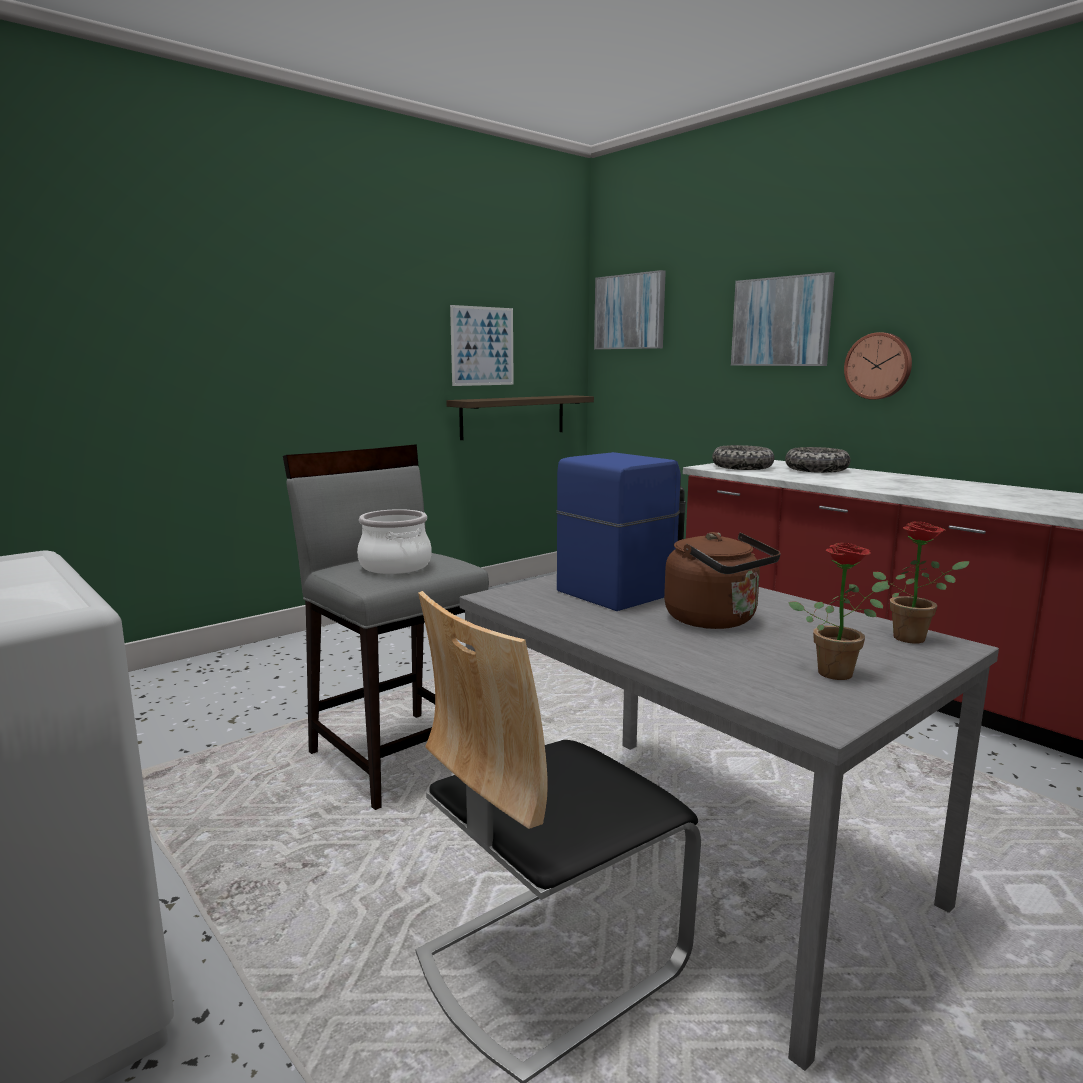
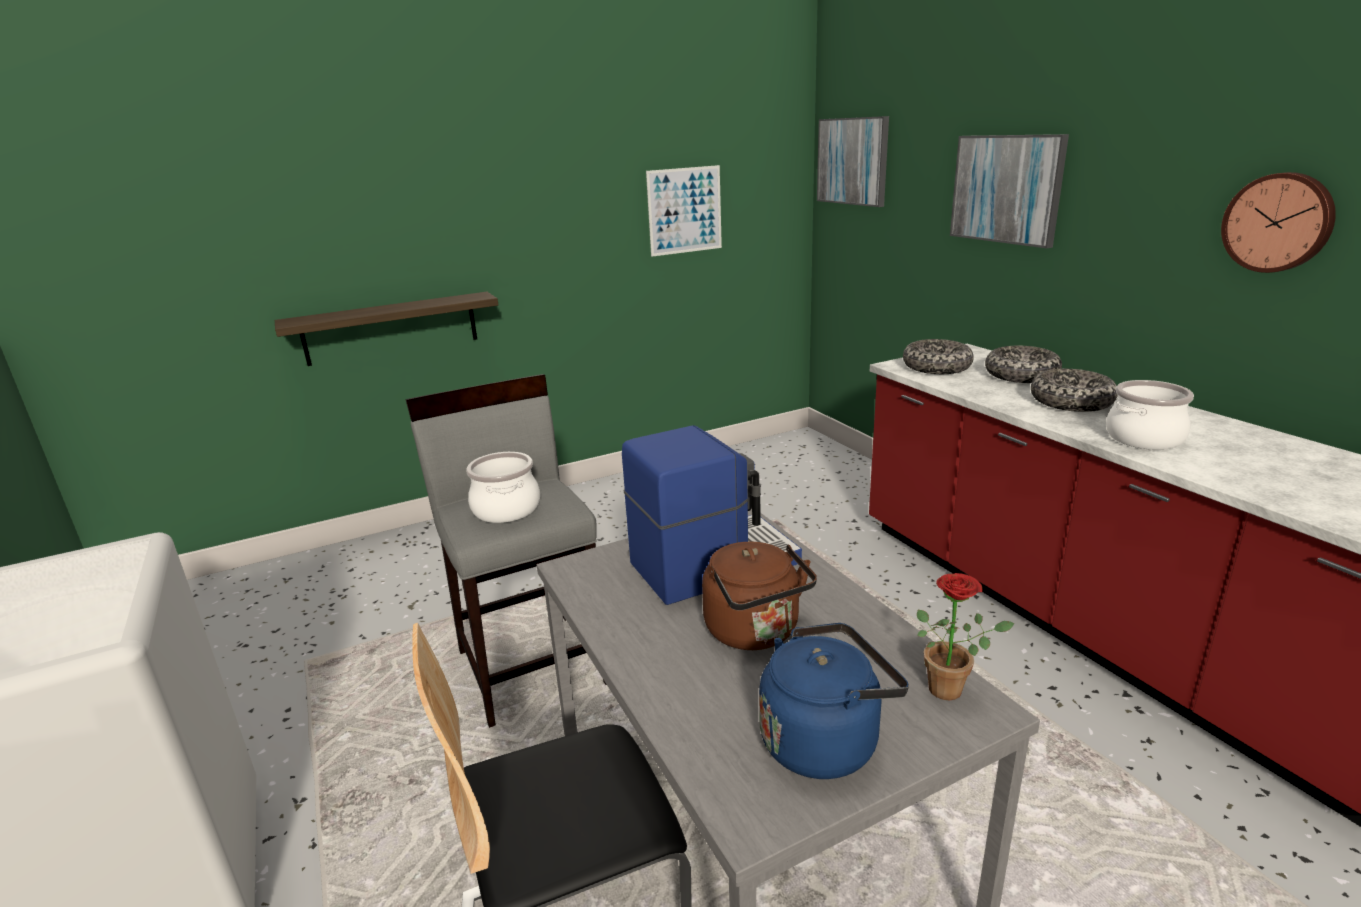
camera: 15 degrees right, 10 degrees up
(513, 416) = (722, 281): shelf -> shelf (391, 328)
(838, 671) = (824, 740): potted plant -> blue kettle
(871, 480) = (1071, 402): none -> bowl
(878, 366) = (1110, 255): wall clock -> wall clock (1278, 222)
(947, 493) = (1143, 438): none -> cooking pot

